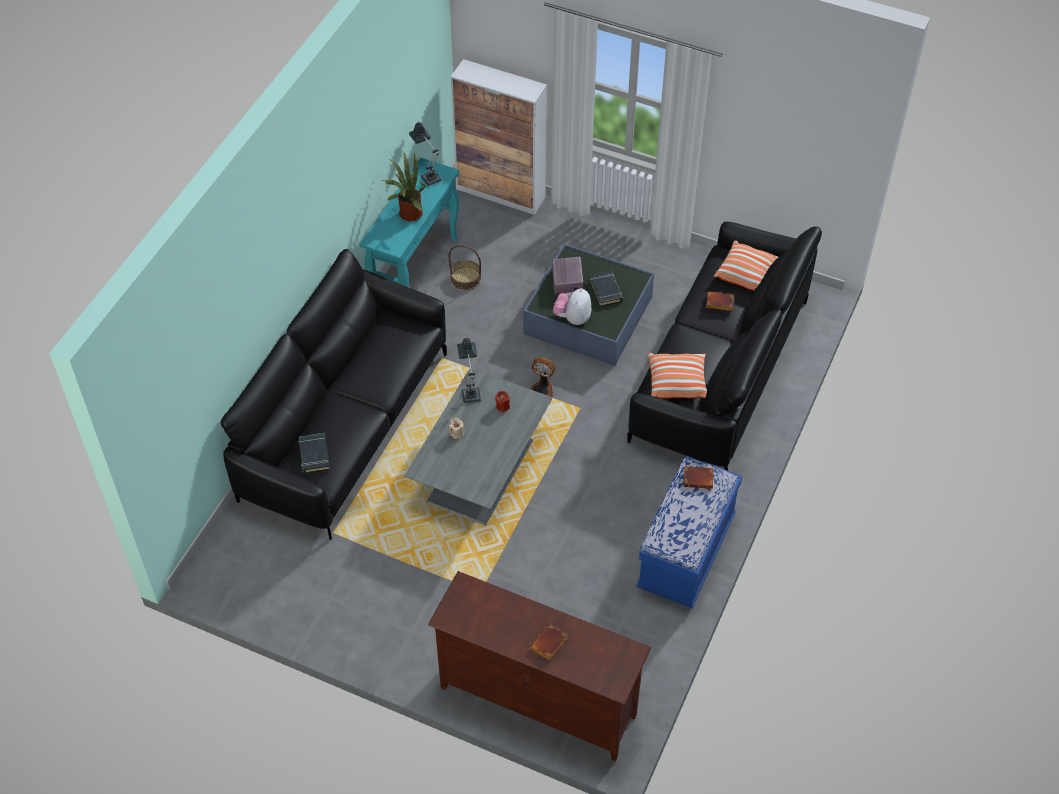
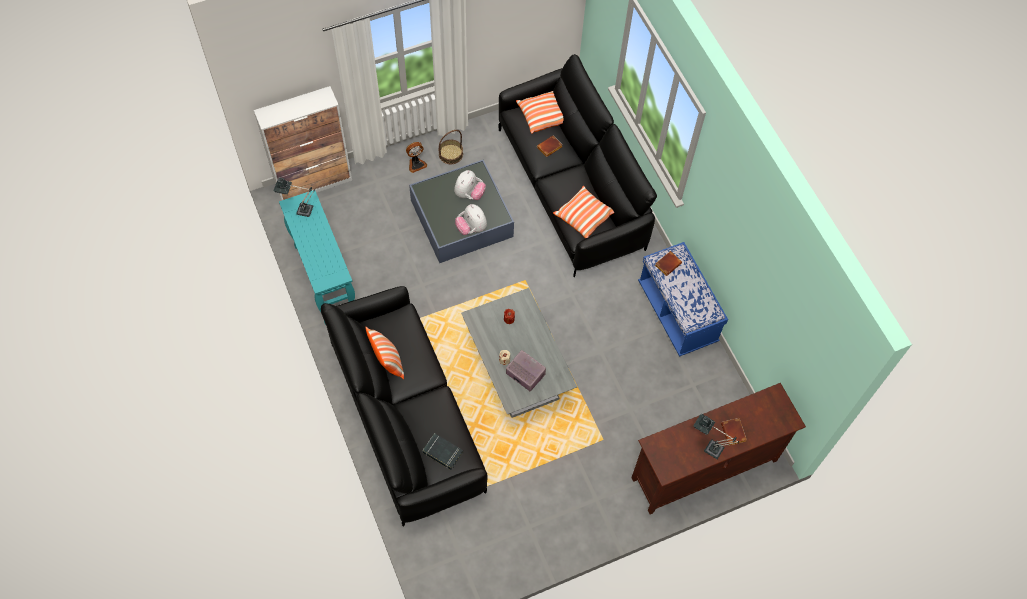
camera: 50 degrees left, 10 degrees up
(362, 352) = (388, 361): none -> pillow
(408, 214) = (320, 246): potted plant -> none
(465, 278) = (361, 258): basket -> basket (450, 154)
(470, 392) = (480, 327): table lamp -> table lamp (709, 447)
(542, 388) = (490, 287): fan -> fan (416, 164)
(567, 281) = (441, 207): radio -> radio (525, 374)
(606, 291) = (469, 194): black book -> plush toy

